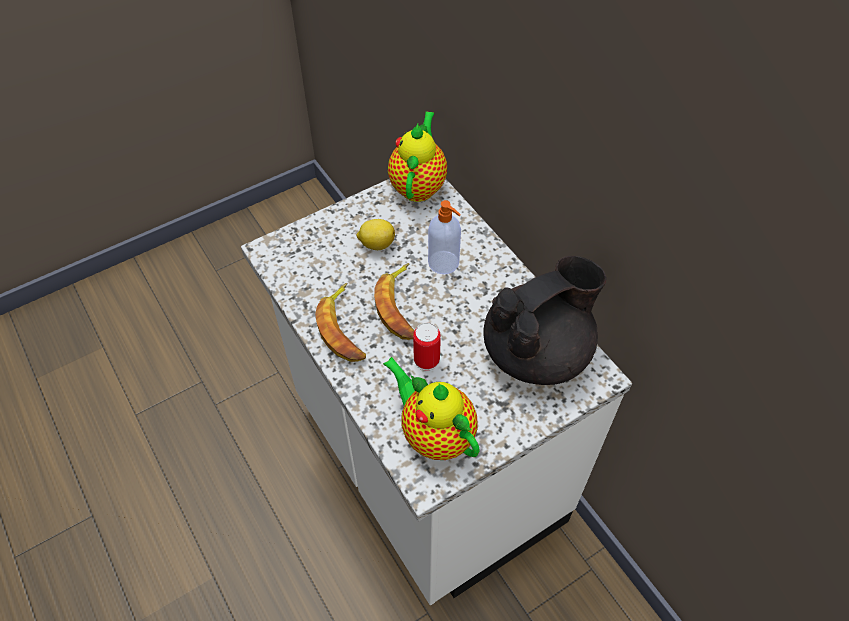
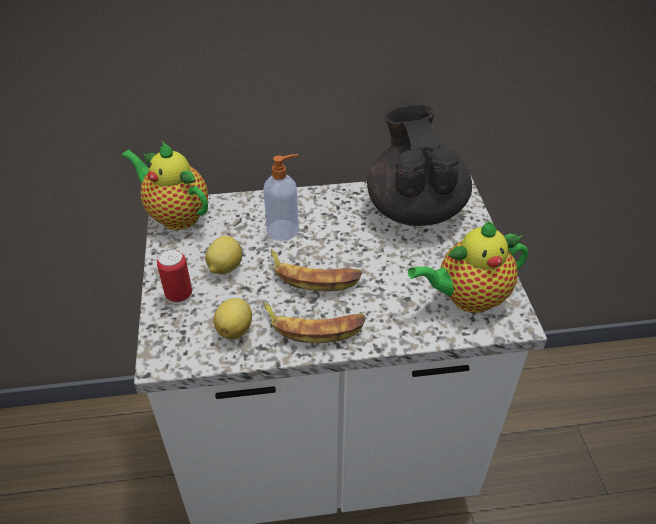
camera: 65 degrees left, 10 degrees down
(315, 280) = (235, 329): none -> lemon
(426, 360) = (386, 278): can -> can (179, 295)

